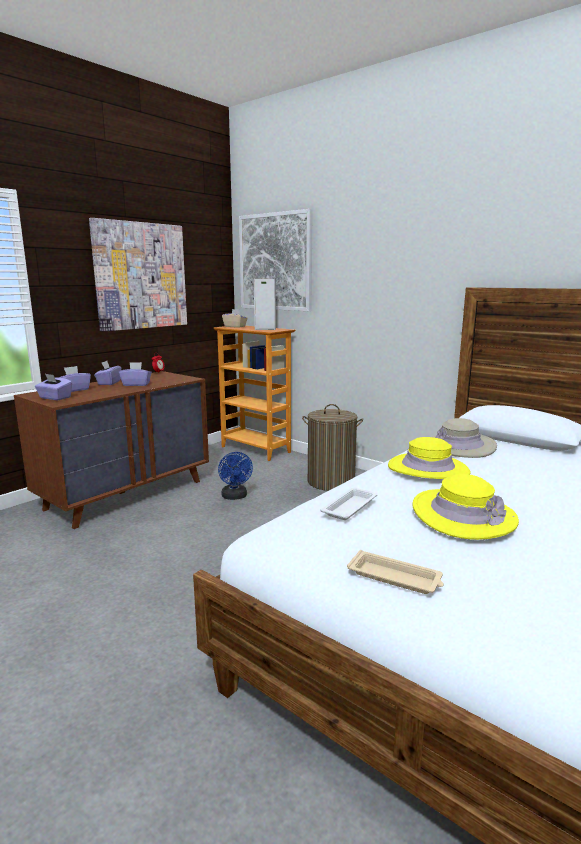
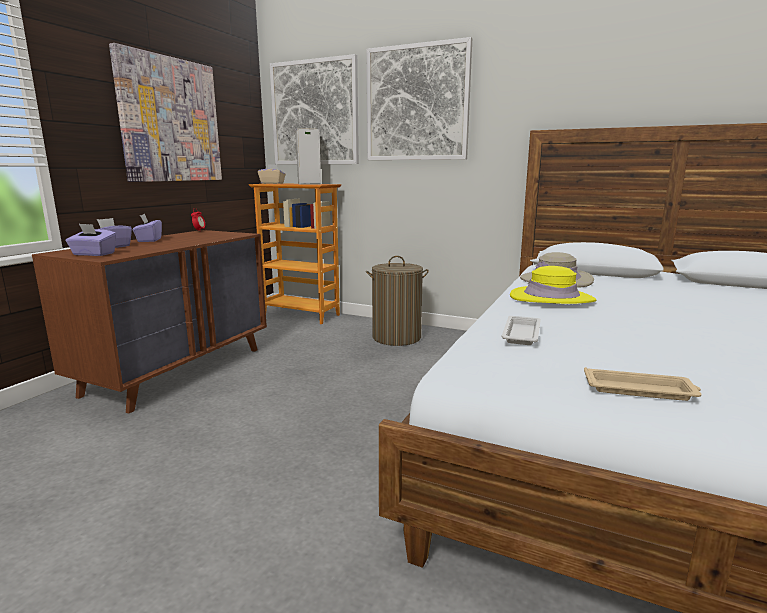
camera: 15 degrees left, 0 degrees up
(136, 384) = (185, 240): purple tissue box -> none
(235, 497) = (305, 360): blue fan -> none
(363, 256) = (417, 103): none -> picture
(463, 515) = (635, 330): yellow hat -> none

